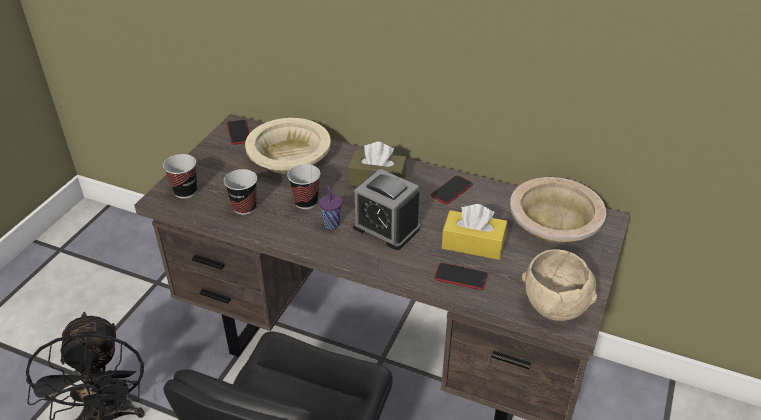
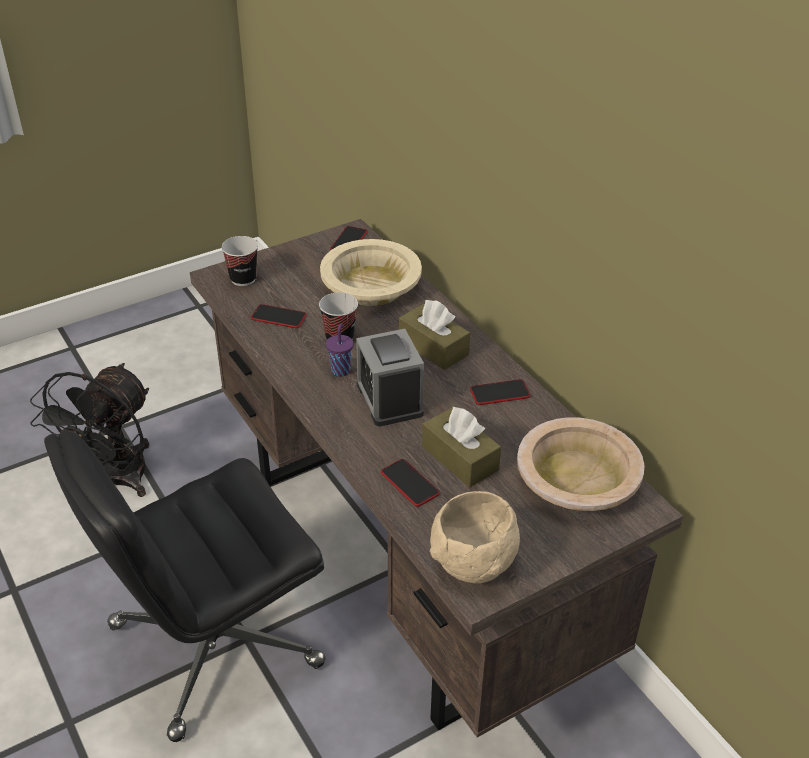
camera: 35 degrees right, 0 degrees up
(244, 207) = (278, 317): cup -> phone
(473, 244) = (460, 458): yellow tissue box -> brown tissue box

